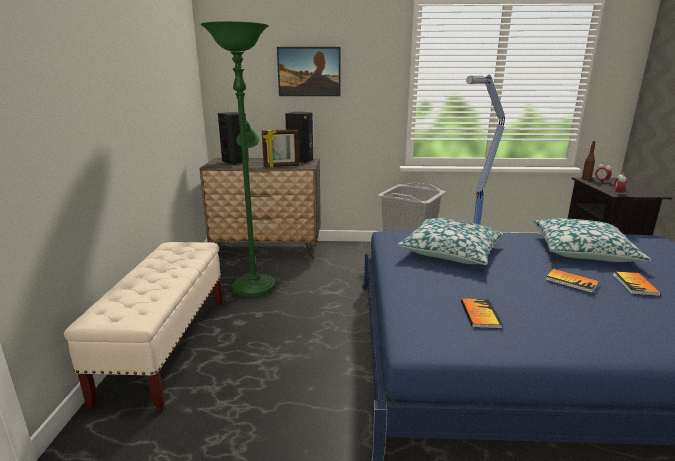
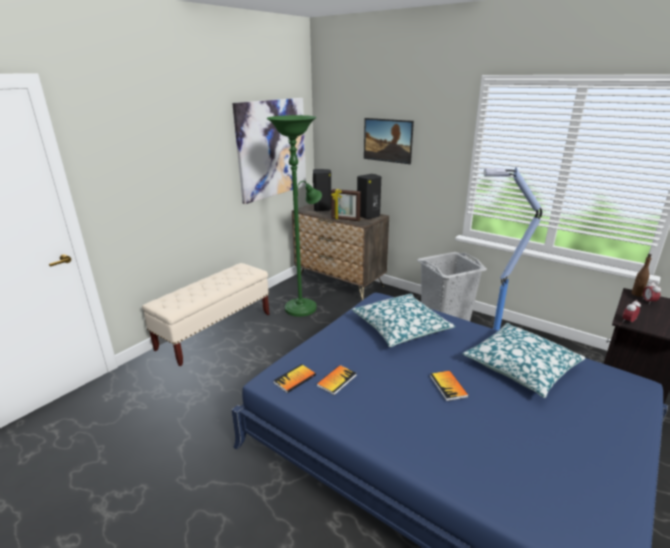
camera: 35 degrees right, 5 degrees up
(171, 83) = (272, 149): none -> picture
(635, 284) = (502, 411): book -> book (294, 379)

